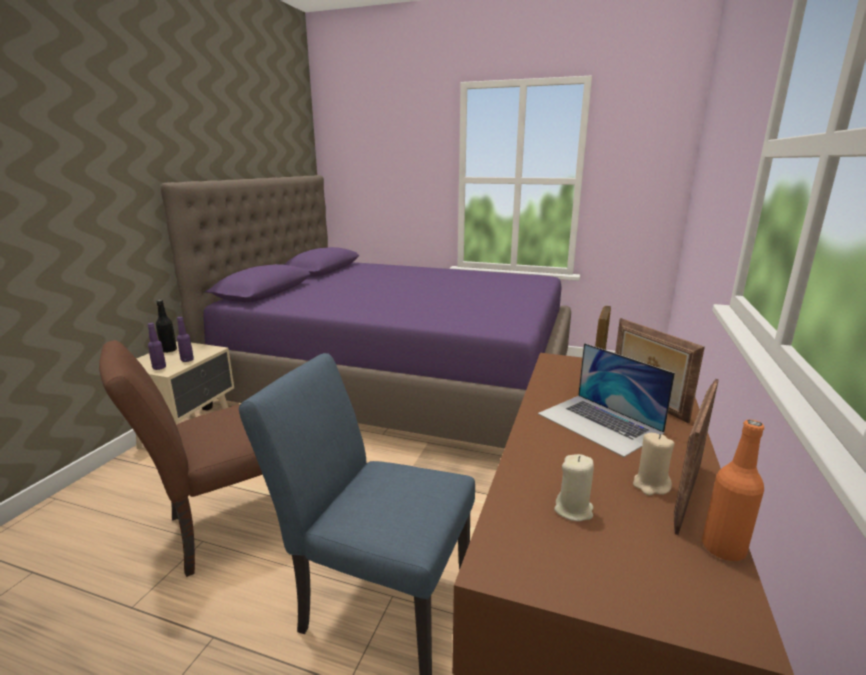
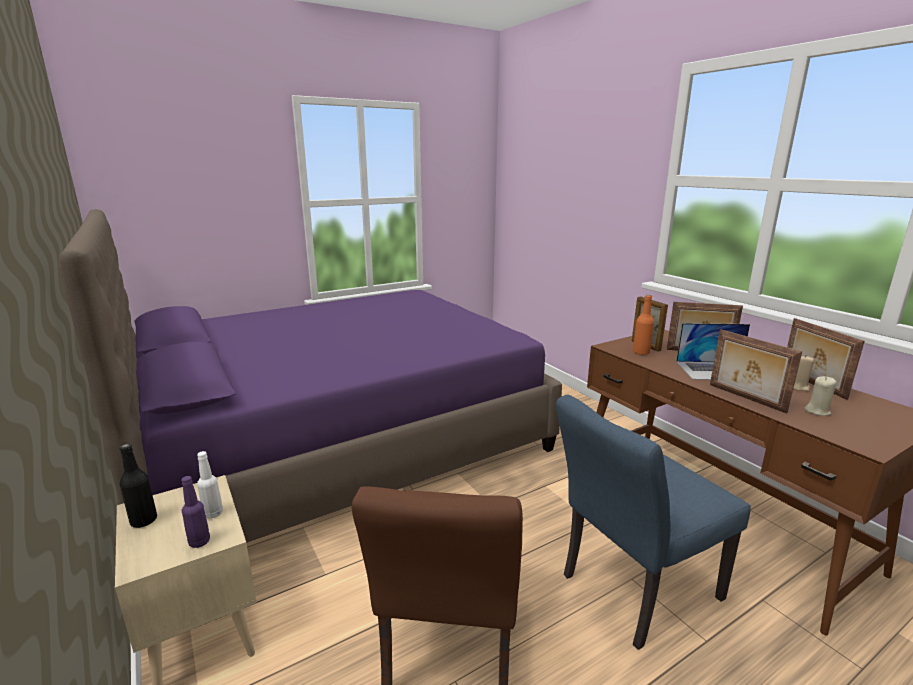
camera: 50 degrees left, 0 degrees up
(187, 360) = (213, 513): purple bottle -> white bottle
(531, 453) = (745, 398): none -> picture frame
(723, 548) = (861, 396): orange bottle -> orange bottle (641, 352)

